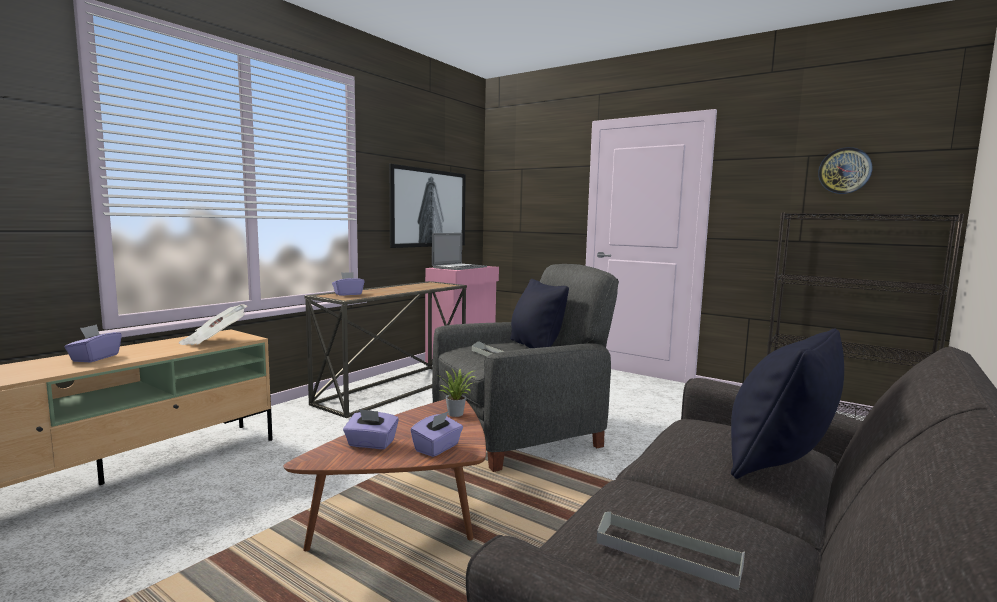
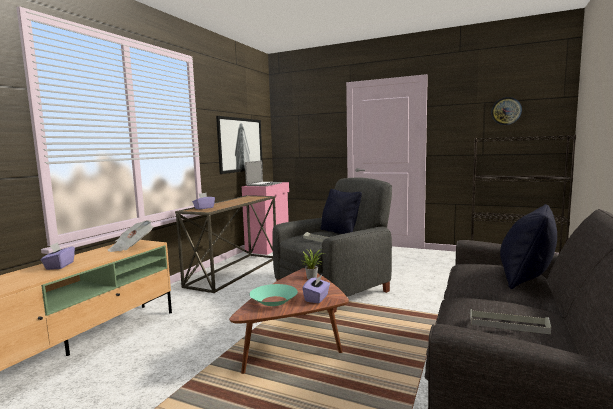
camera: 10 degrees left, 0 degrees up
(371, 444) = (274, 301): purple tissue box -> turquoise bowl

